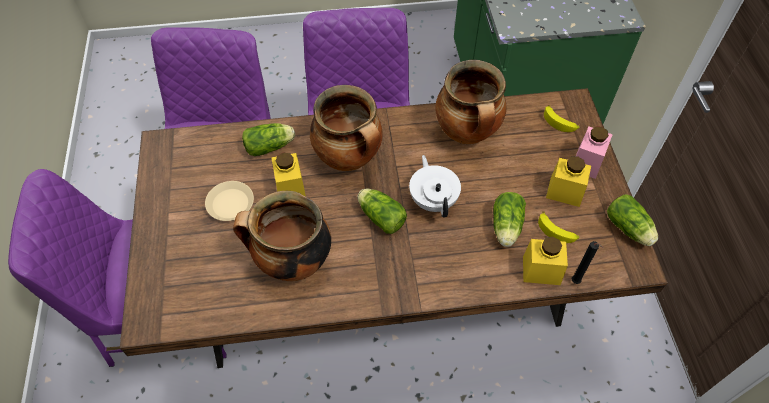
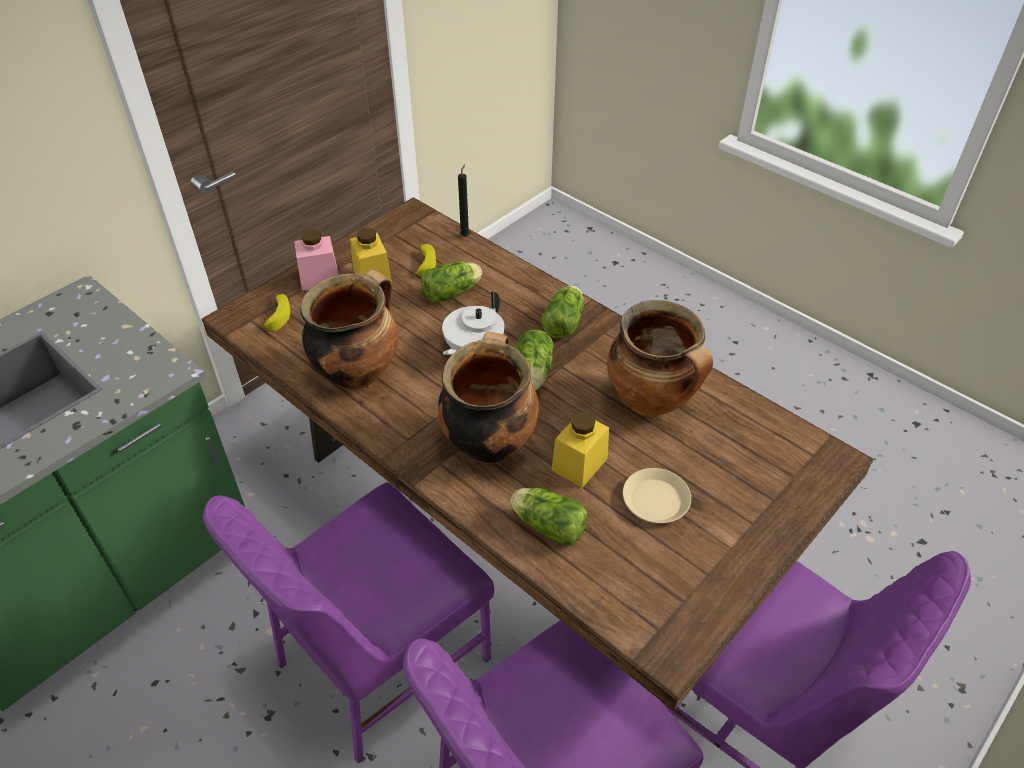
camera: 130 degrees left, 10 degrees down
(541, 270) = (475, 256): yellow jar -> none
(629, 229) = (379, 229): lettuce -> lettuce (564, 322)

